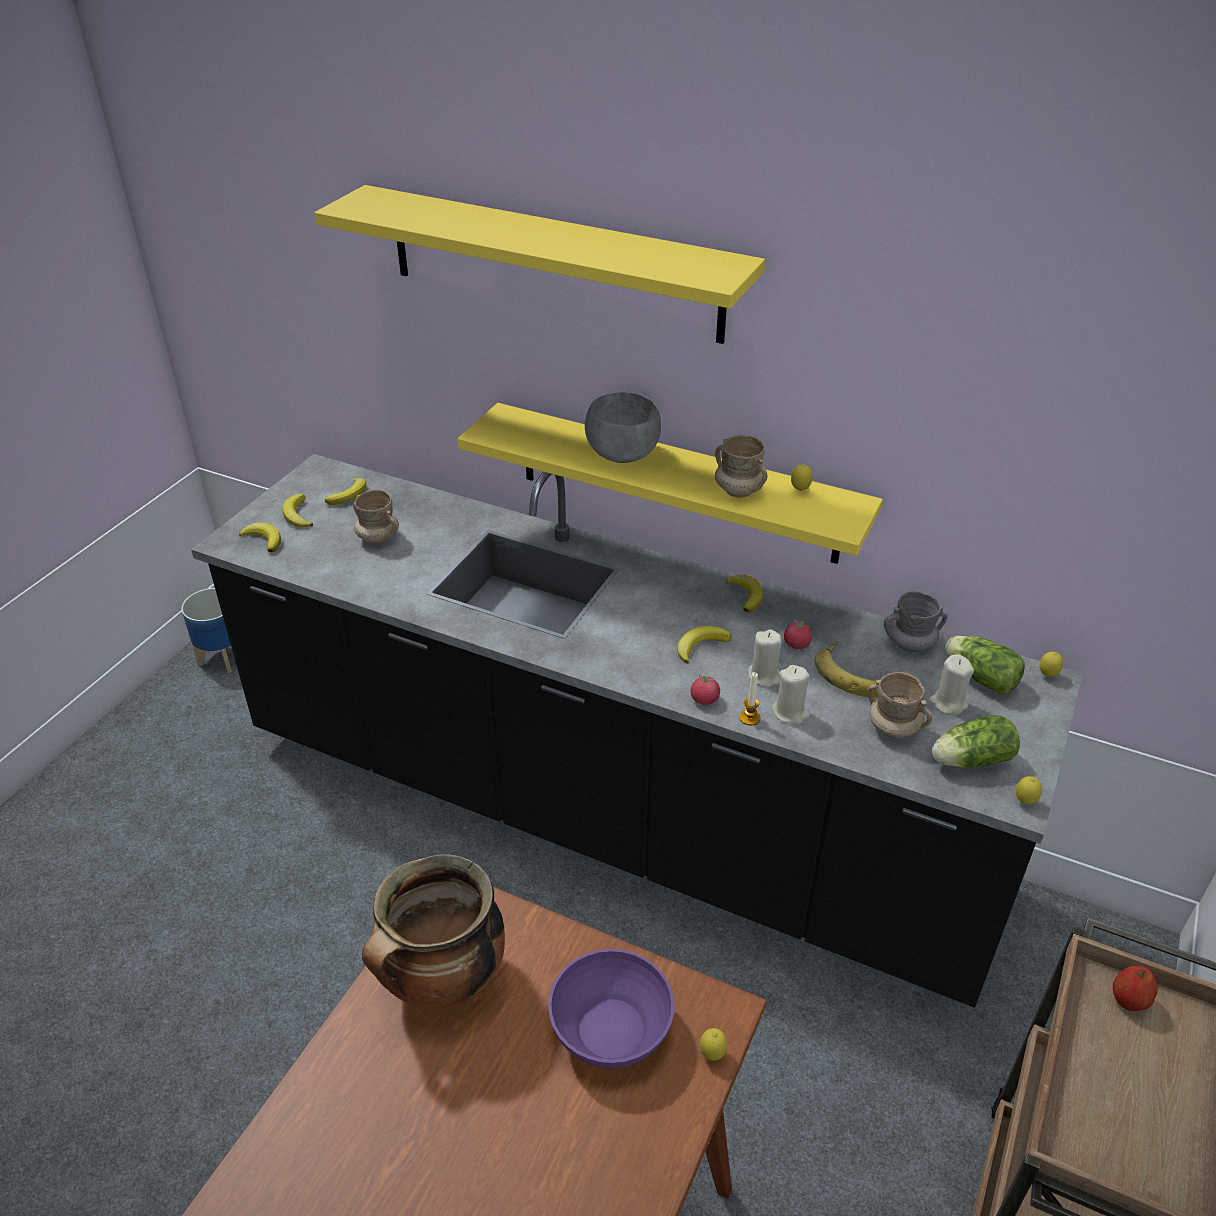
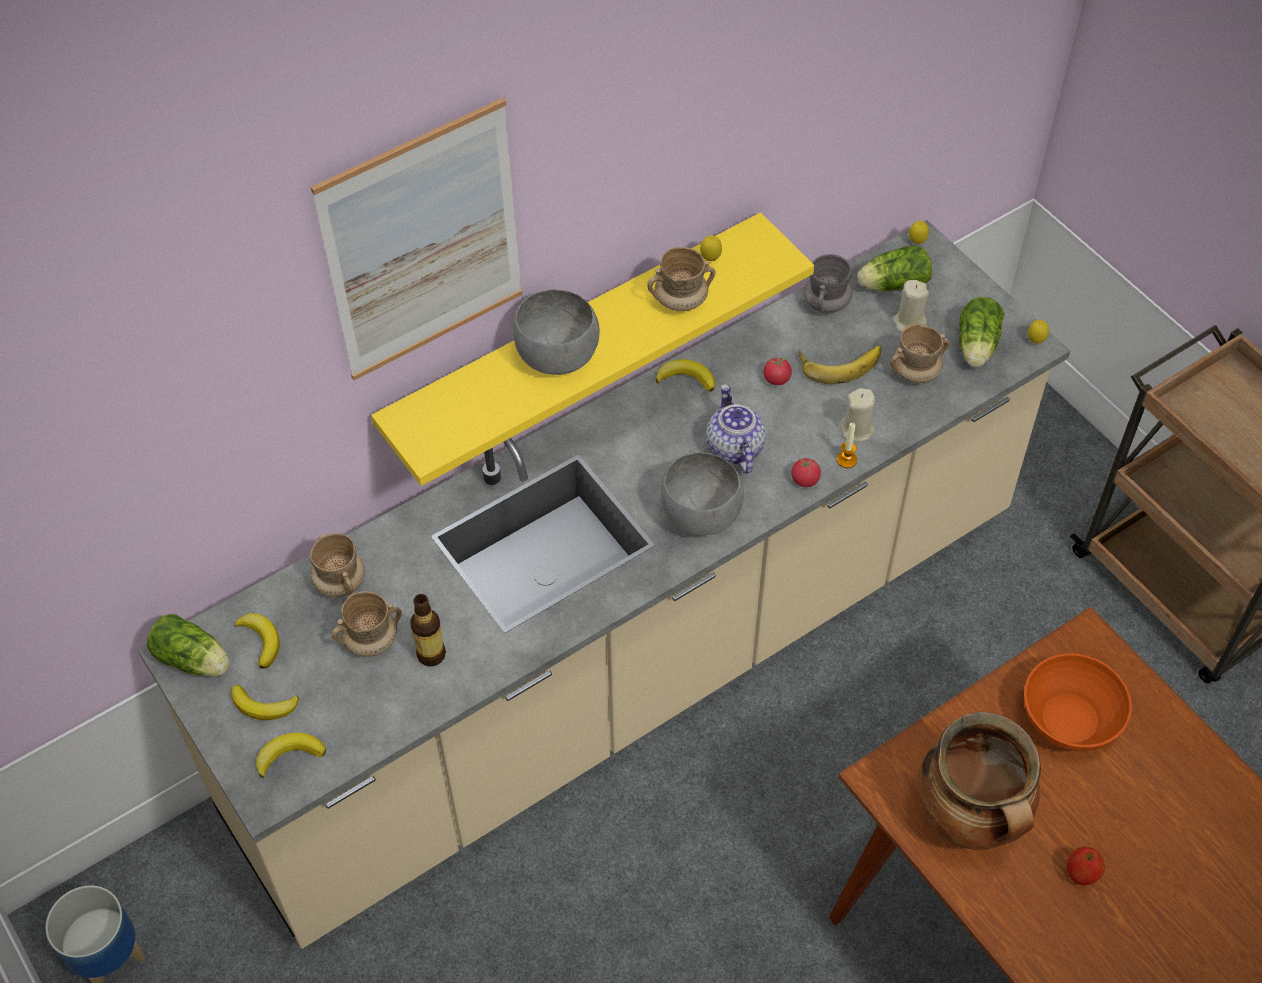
camera: 60 degrees left, 15 degrees up
(317, 477) = (195, 660): none -> lettuce
(384, 567) = (431, 654): none -> bottle
(418, 507) = (340, 582): none -> beige mug
(553, 263) = (423, 243): yellow shelf -> picture
(608, 815) = (632, 665): black counter -> beige counter
(611, 1031) = (1070, 719): purple bowl -> orange bowl
(614, 651) = (699, 515): none -> grey bowl
(700, 646) = (733, 447): banana -> teapot
(712, 1055) = (1120, 664): lemon -> none
(764, 676) = (802, 422): beige candle -> none
(1128, 1001) = (1199, 399): apple -> apple (1081, 874)

